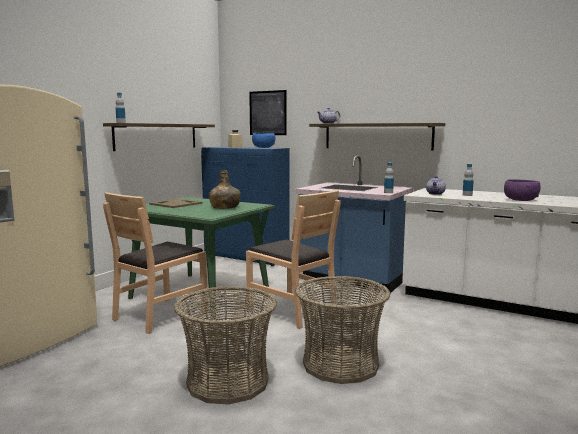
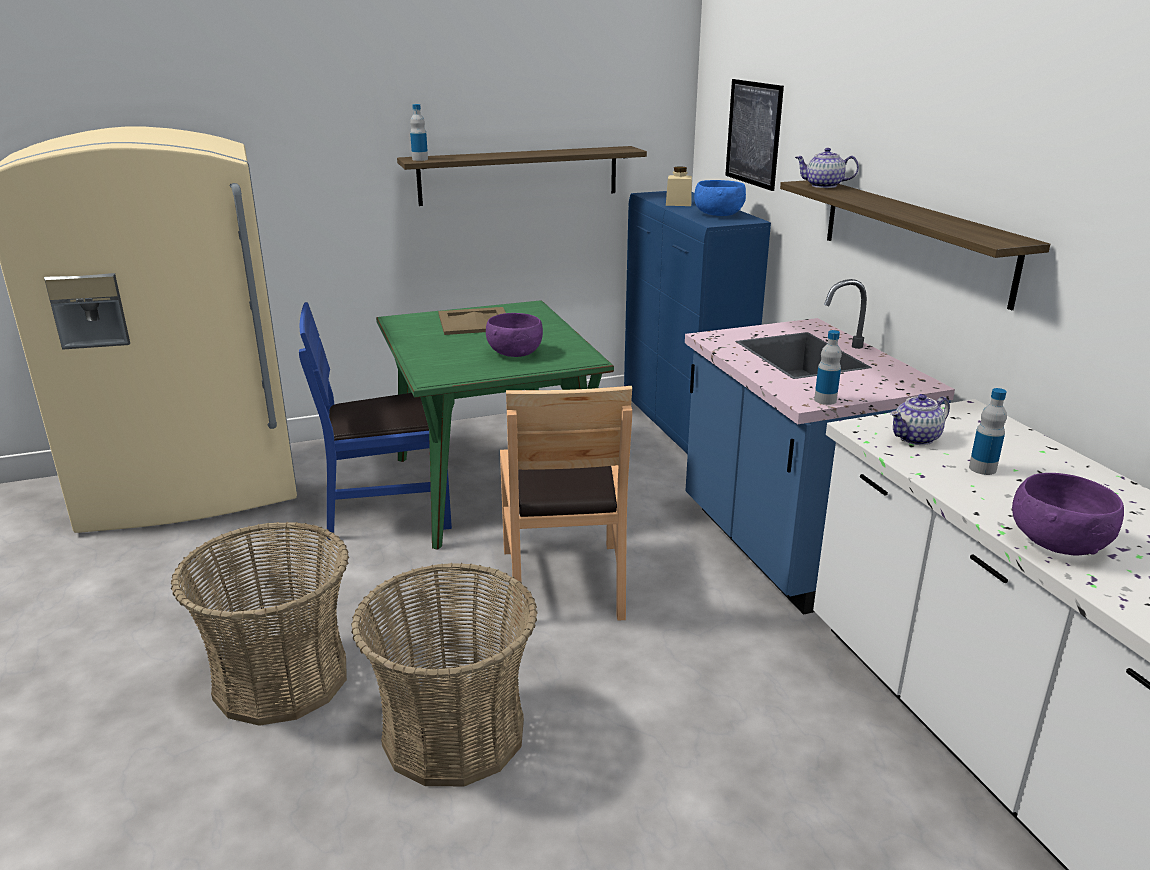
camera: 40 degrees right, 15 degrees up
(160, 315) = (388, 510): brown chair -> blue chair
(224, 207) = (514, 353): green bottle -> purple bowl

